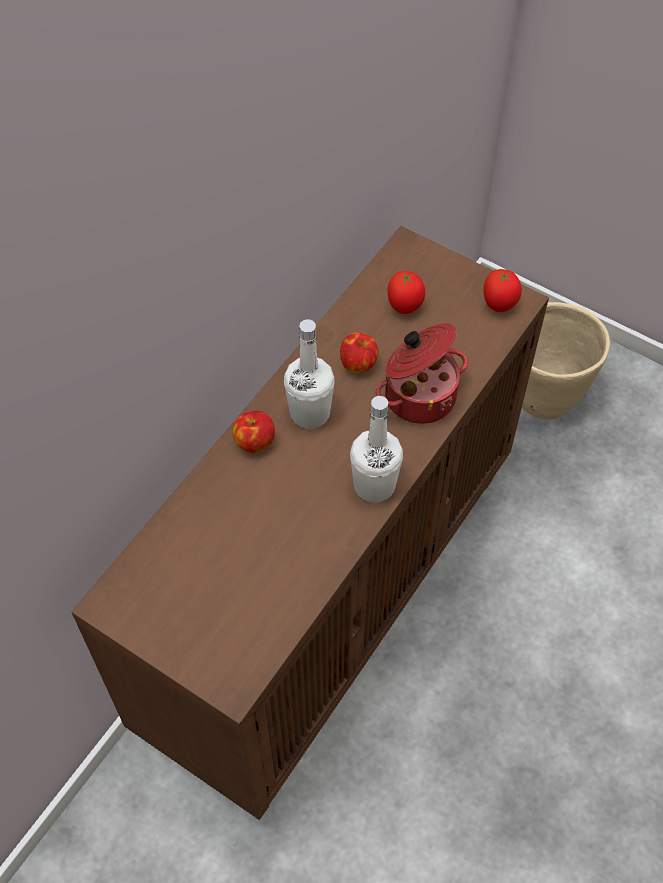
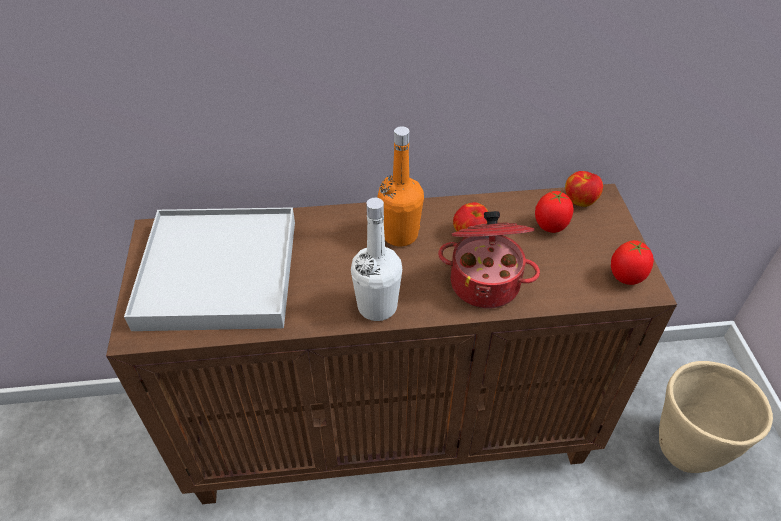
camera: 50 degrees right, 10 degrees down
(222, 579) = (219, 273): none -> white tray
(254, 442) = (345, 222): apple -> apple (580, 200)
(310, 413) = (400, 234): white bottle -> orange bottle

